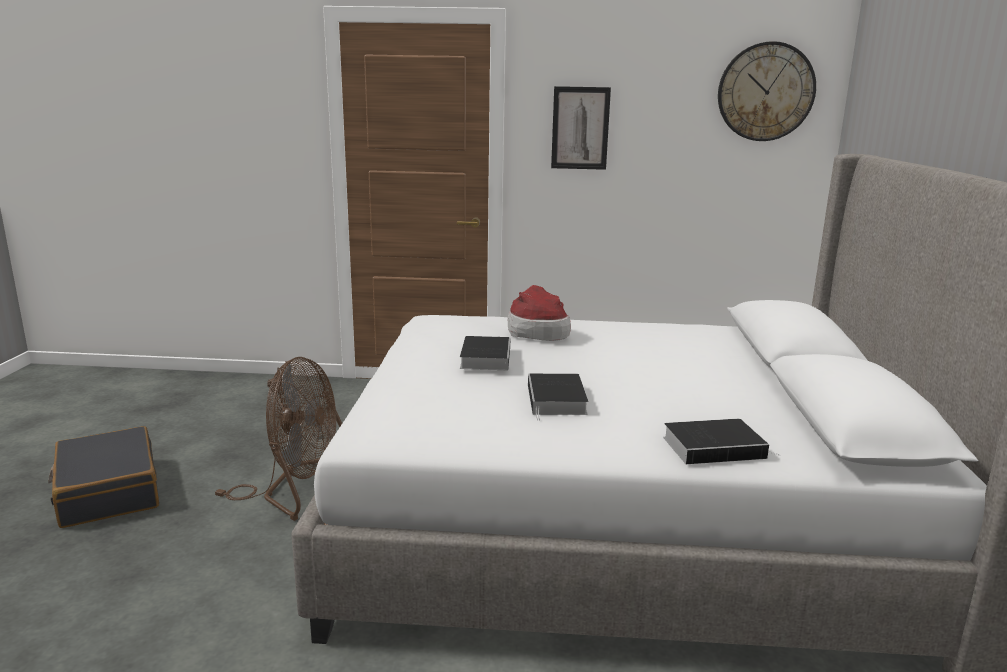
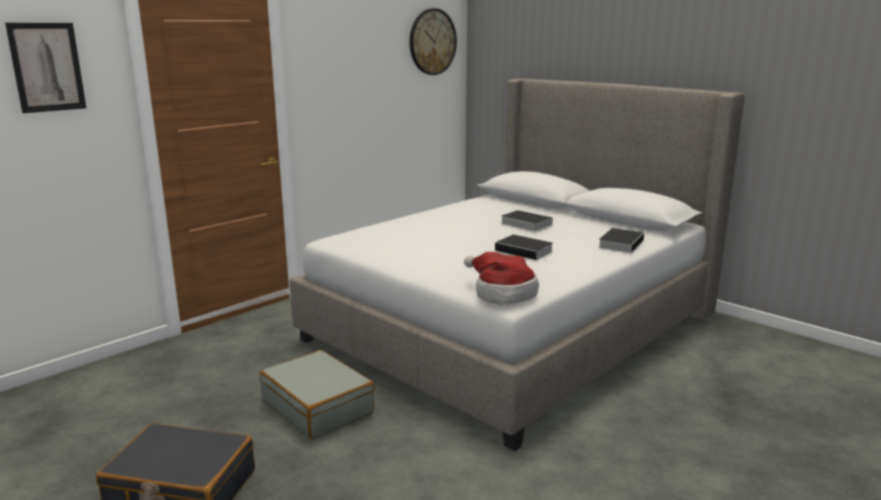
camera: 50 degrees left, 0 degrees up
(294, 487) = (318, 406): brown fan -> grey suitcase
(485, 357) = (439, 245): book -> book (524, 223)
(537, 331) = (420, 225): hat -> hat (501, 294)
(580, 128) = (335, 75): picture -> picture (47, 67)

